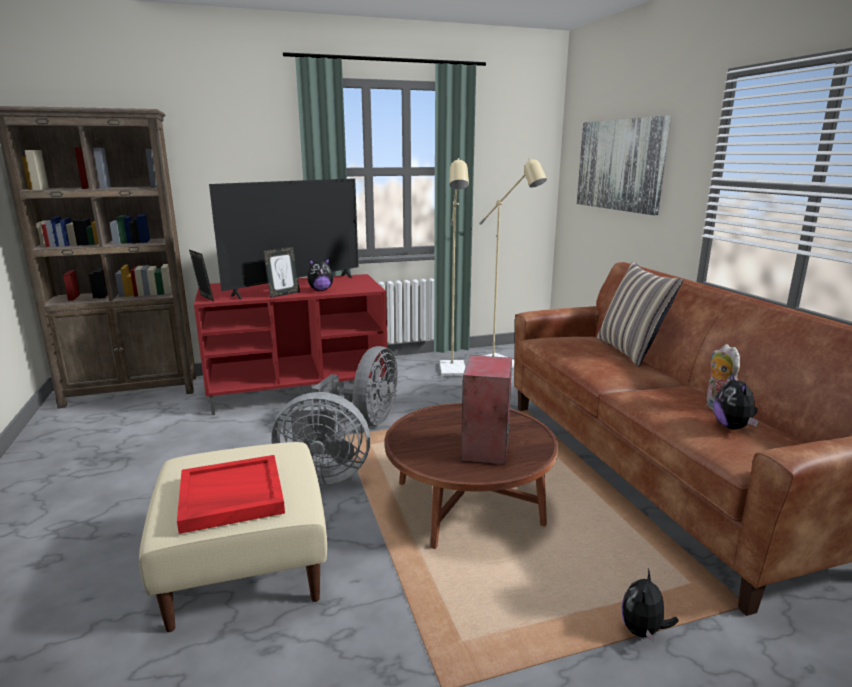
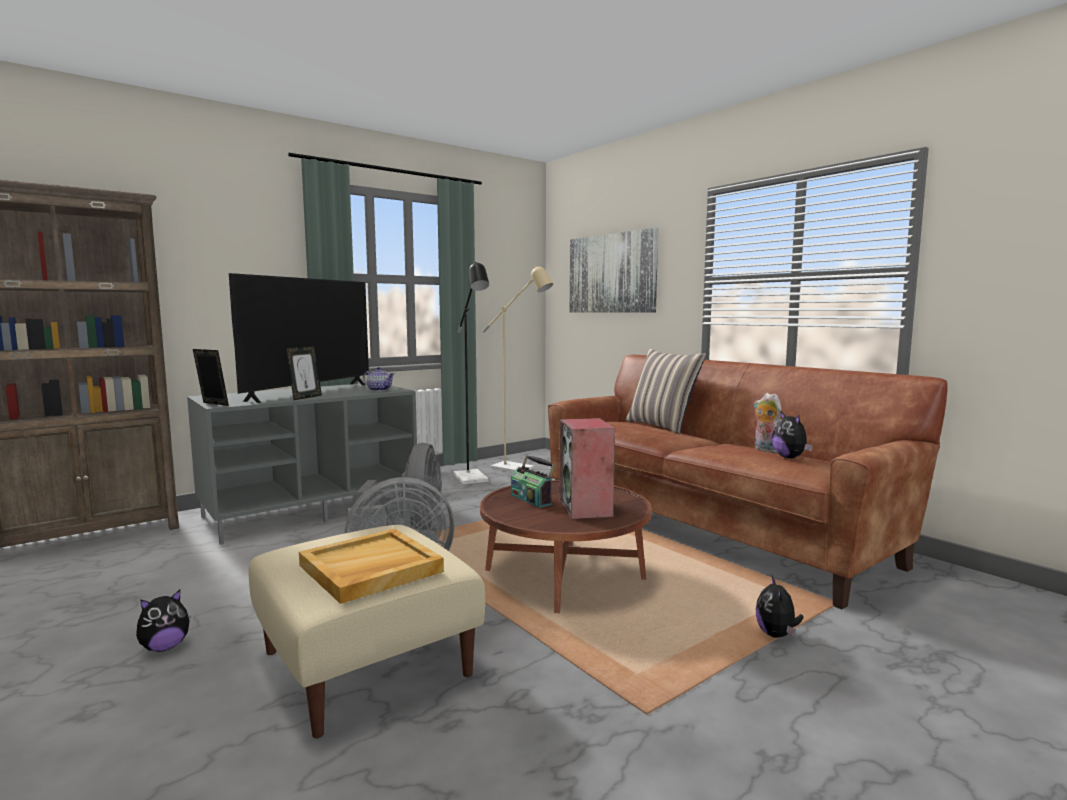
camera: 20 degrees left, 10 degrees down
(230, 497) = (370, 569): red tray -> beige tray
(299, 388) = (312, 509): red tv stand -> grey tv stand
(320, 290) = (343, 393): plush toy -> plush toy (165, 647)
(355, 287) = (379, 390): none -> teapot
(443, 427) = (532, 499): none -> radio
(453, 372) = (473, 480): beige floor lamp -> black floor lamp

